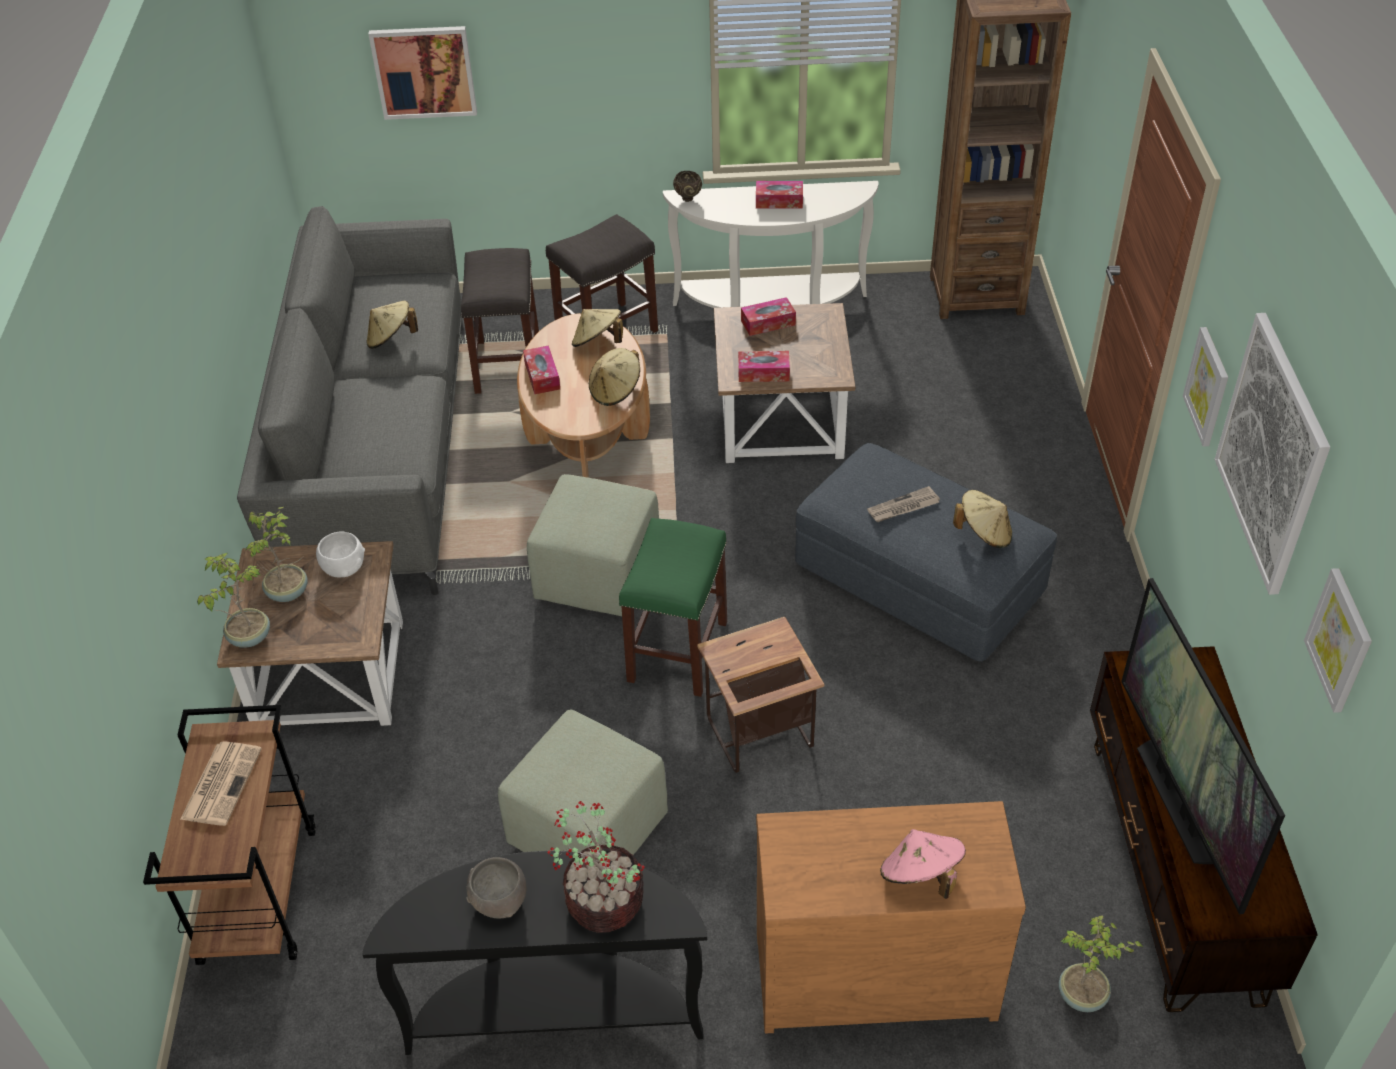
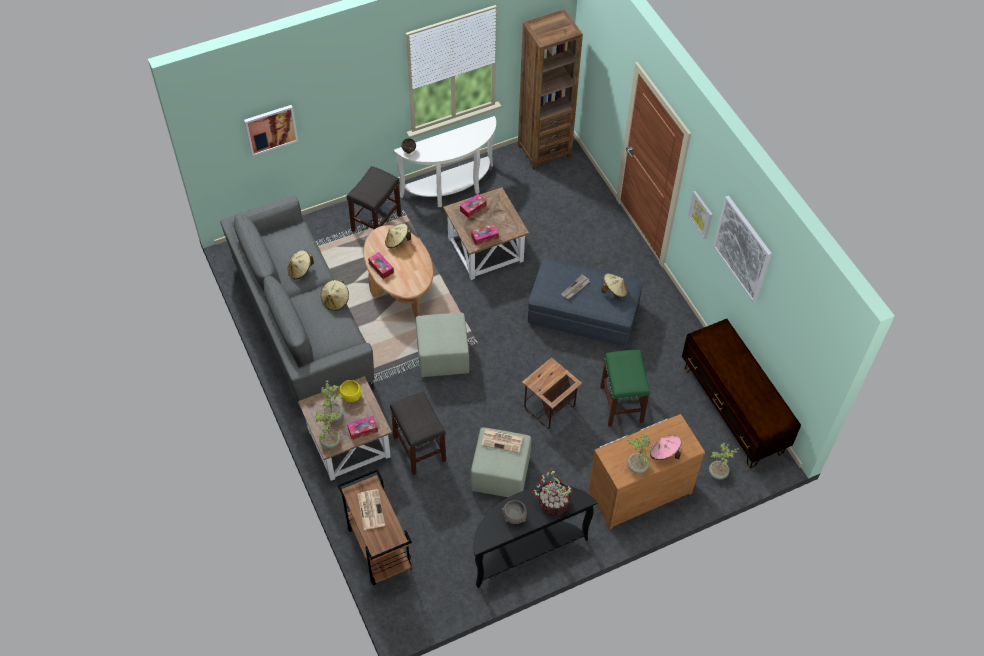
camera: 25 degrees left, 10 degrees up
(344, 567) = (351, 395): white bowl -> yellow bowl
(507, 364) = (336, 256): grey stool -> grey stool (419, 448)
(595, 748) = (502, 441): none -> newspaper
(616, 391) = (420, 266): beige hat -> beige hat (335, 301)
(678, 653) = (497, 382): green stool -> green stool (622, 405)
(779, 201) = (453, 141): tissue box -> tissue box (362, 430)
(838, 884) = (637, 466): none -> potted plant
(1178, 801) = (737, 389): television -> none
(1340, 640) = (790, 322): picture -> none

